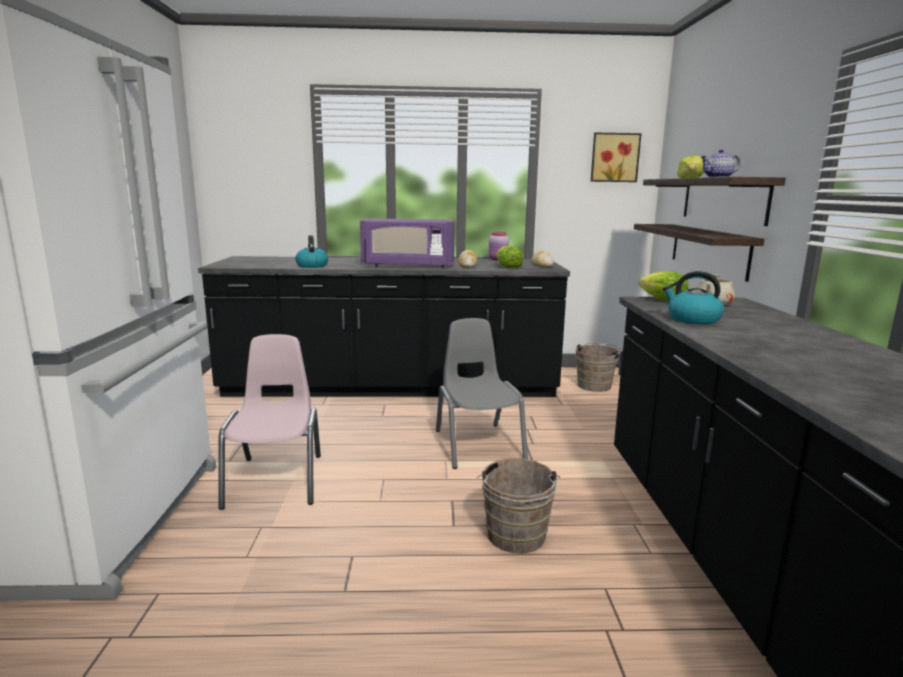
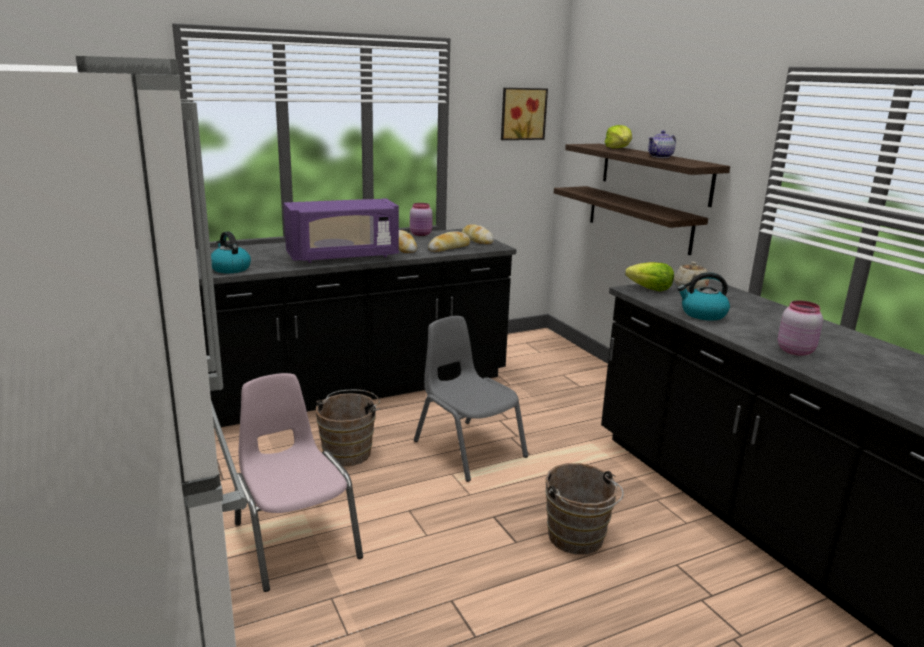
camera: 25 degrees left, 5 degrees up
(507, 267) = (449, 248): lettuce -> bread
(595, 385) = (524, 356): brown bucket -> brown bucket (349, 452)
(765, 353) = (795, 350): none -> pink jar

